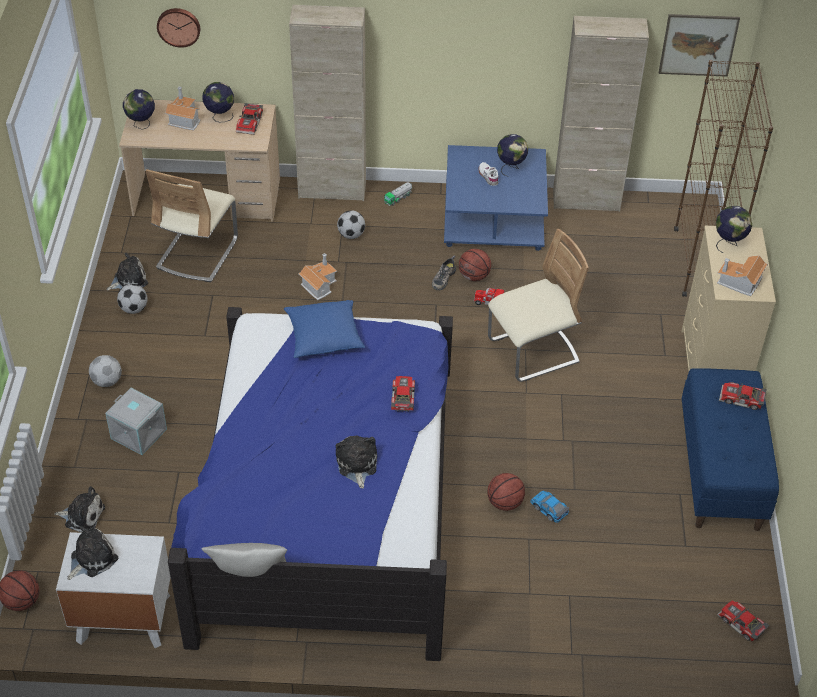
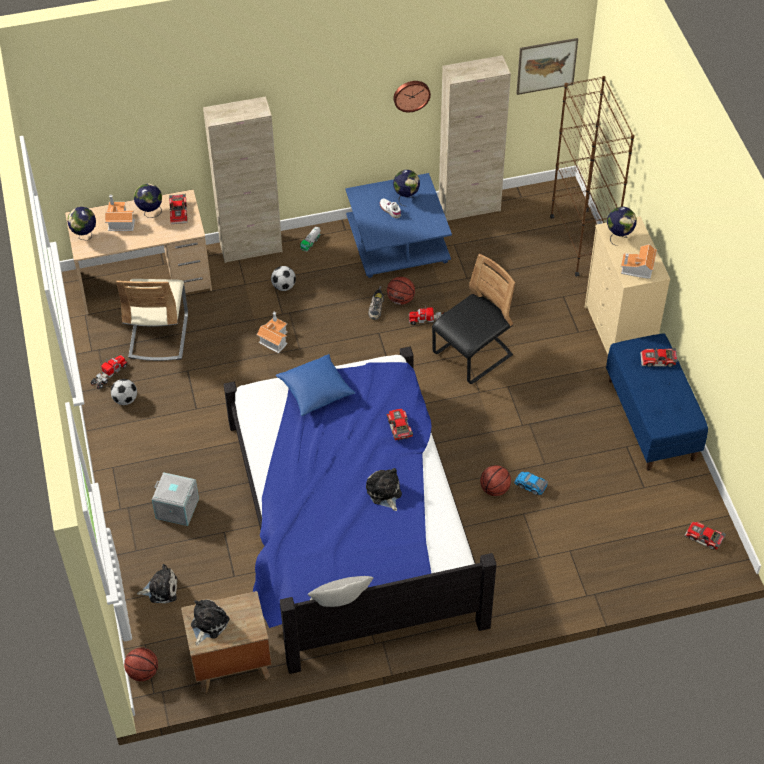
camera: 15 degrees left, 5 degrees up
(107, 381) = (130, 469): football -> none
(123, 618) = (230, 663): white nightstand -> brown nightstand
(128, 280) = (109, 375): plush toy -> toy truck
(179, 26) = (103, 145): wall clock -> wall clock (411, 95)
(533, 352) = (472, 355): beige chair -> black chair

